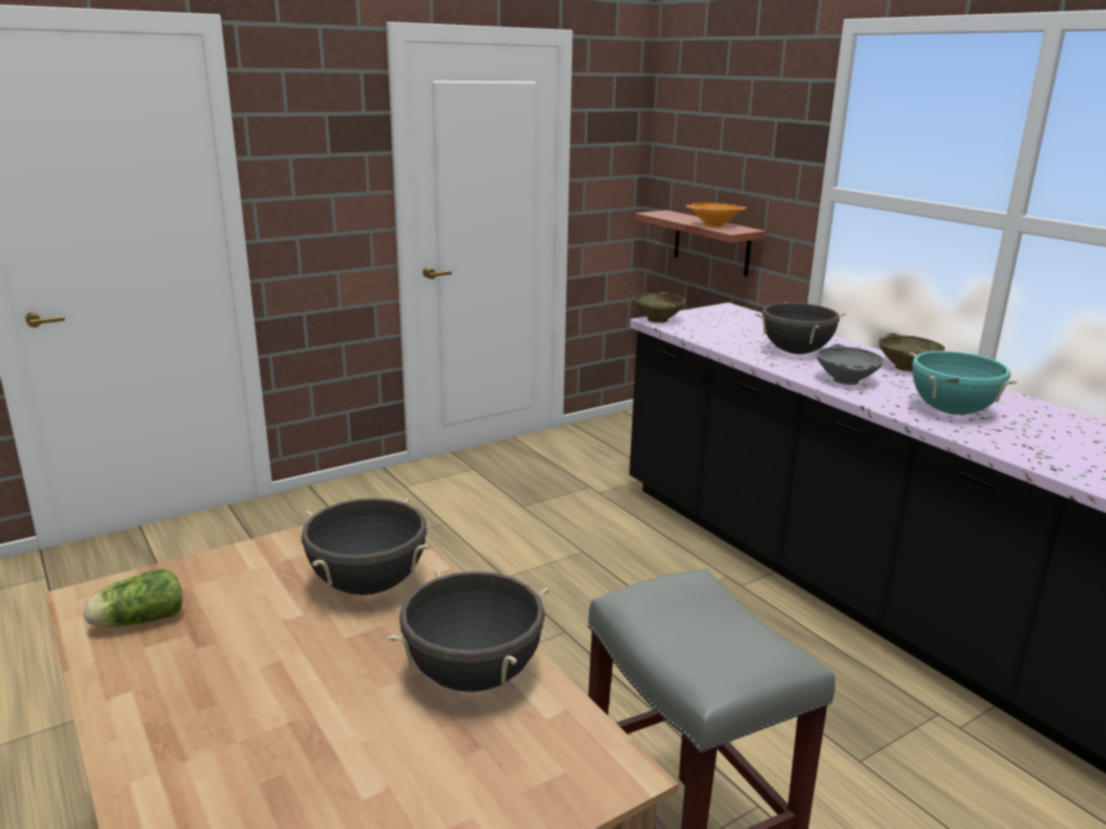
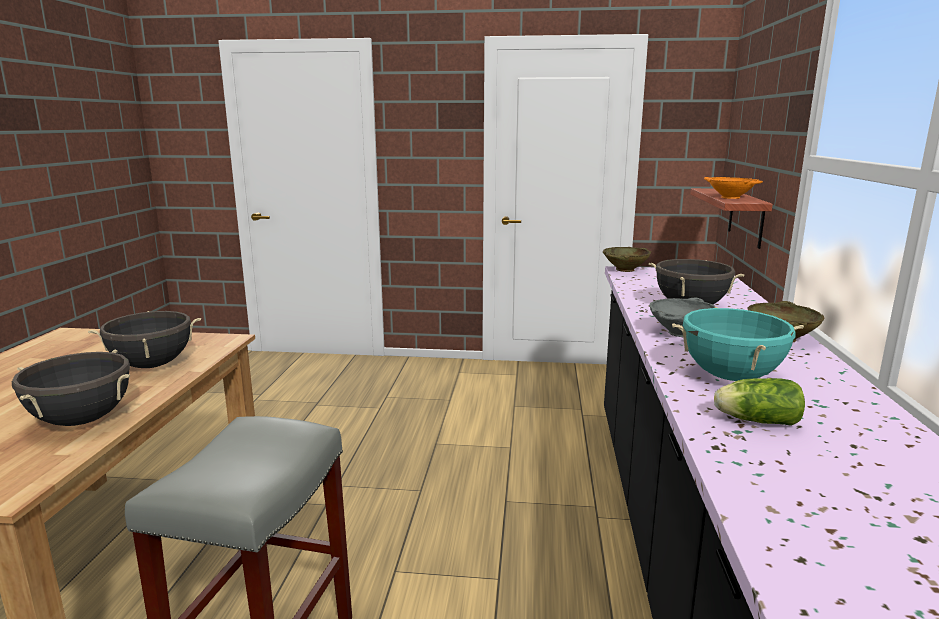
camera: 40 degrees right, 5 degrees down
(137, 621) = (52, 347): lettuce -> lettuce (754, 420)

